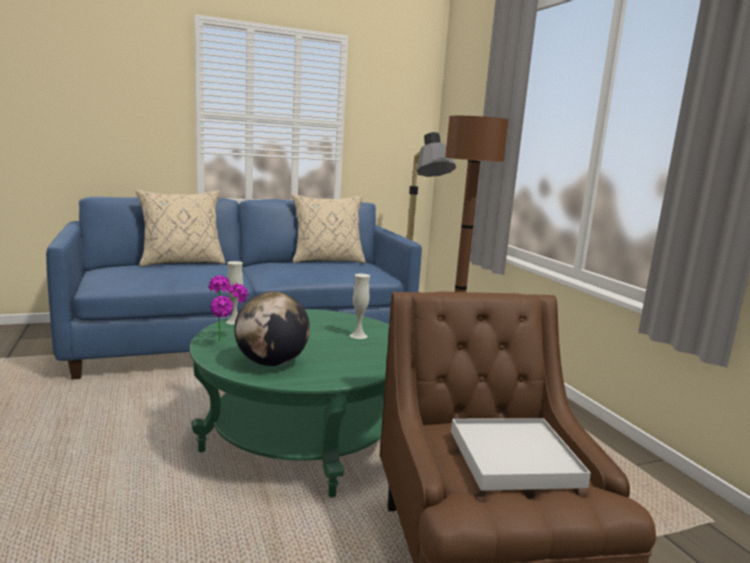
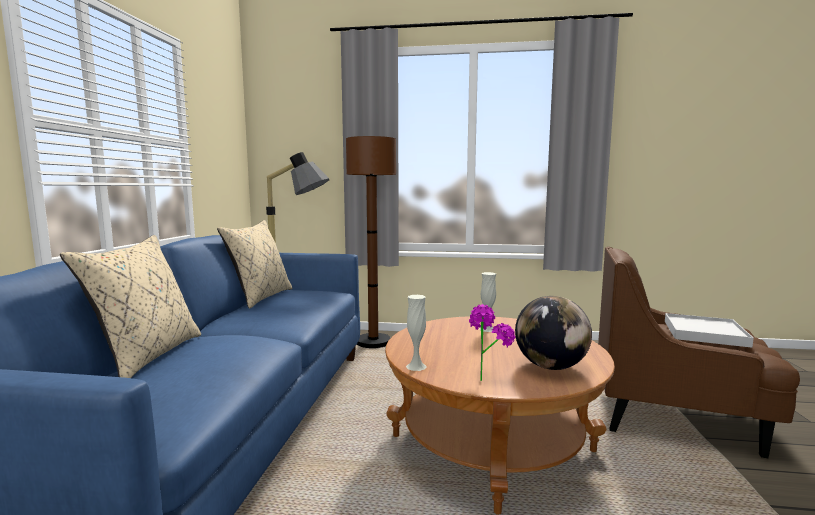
camera: 60 degrees left, 5 degrees down
(303, 437) = (491, 443): green coffee table -> brown coffee table

